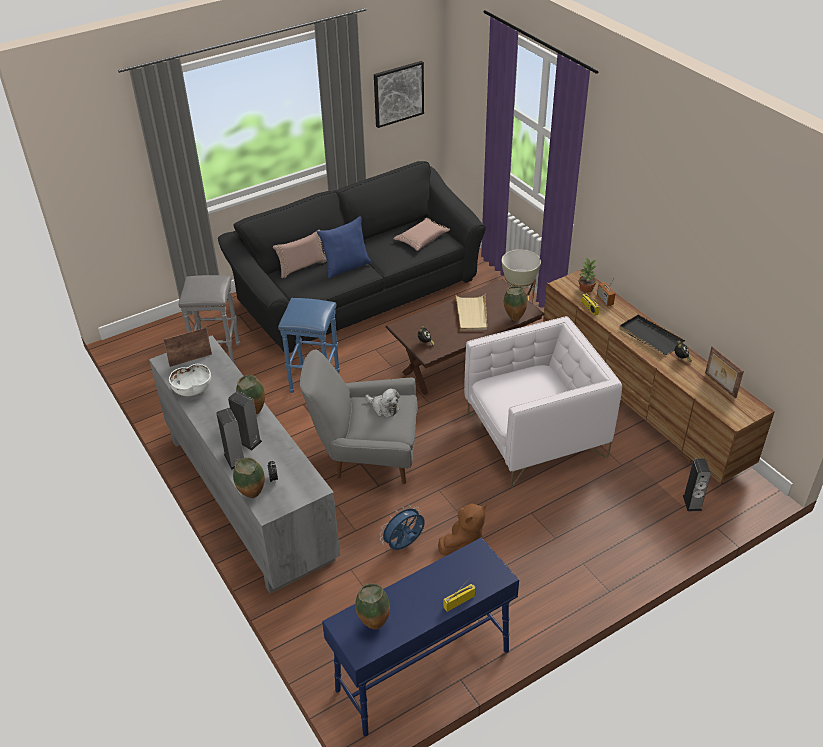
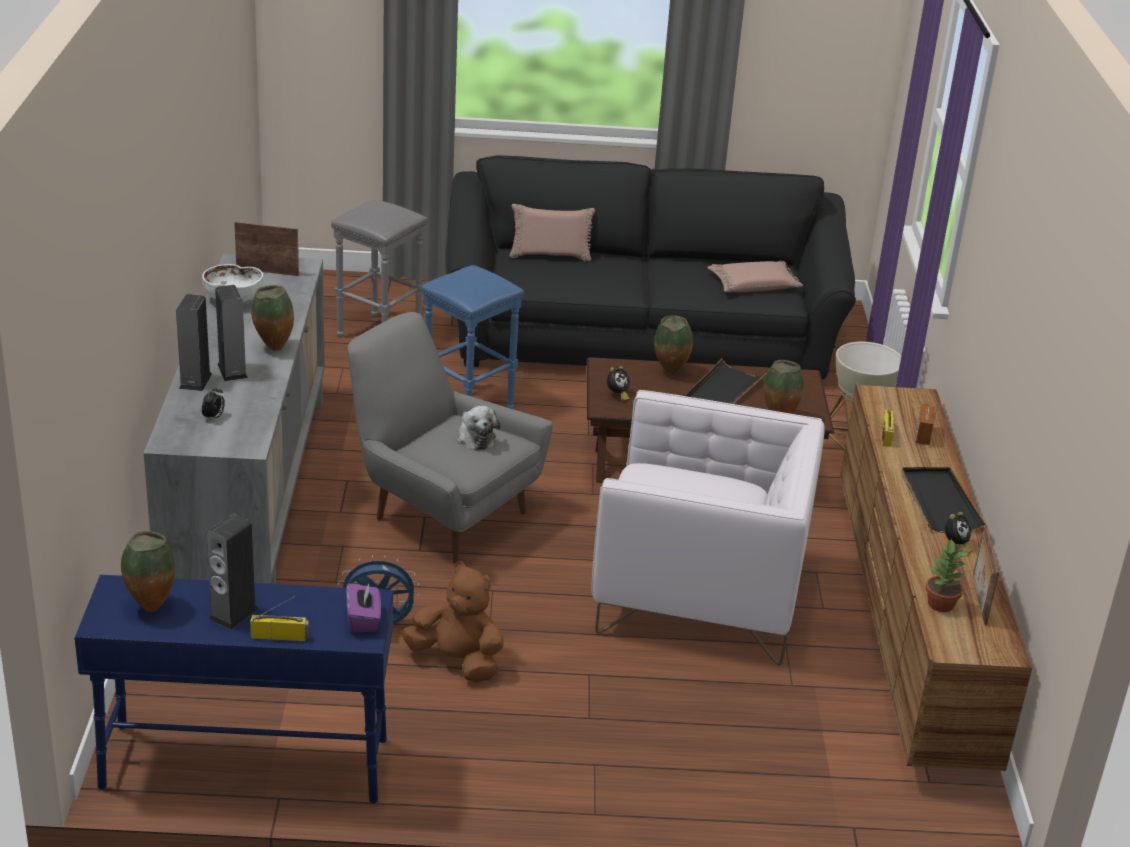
camera: 30 degrees right, 10 degrees down
(253, 496) = (169, 422): vase -> vase (670, 373)
(346, 266) = (609, 276): blue pillow -> none
(398, 93) = (813, 61): picture -> none
(463, 542) = (457, 661): brown plush toy -> brown plush toy turned 135 degrees counterclockwise
(471, 314) = (723, 391): beige tray -> black tray
(488, 564) = (363, 620): none -> purple tissue box
(586, 289) = (910, 413): potted plant -> potted plant (940, 604)
(692, 503) = (849, 779): speaker -> speaker (233, 614)

